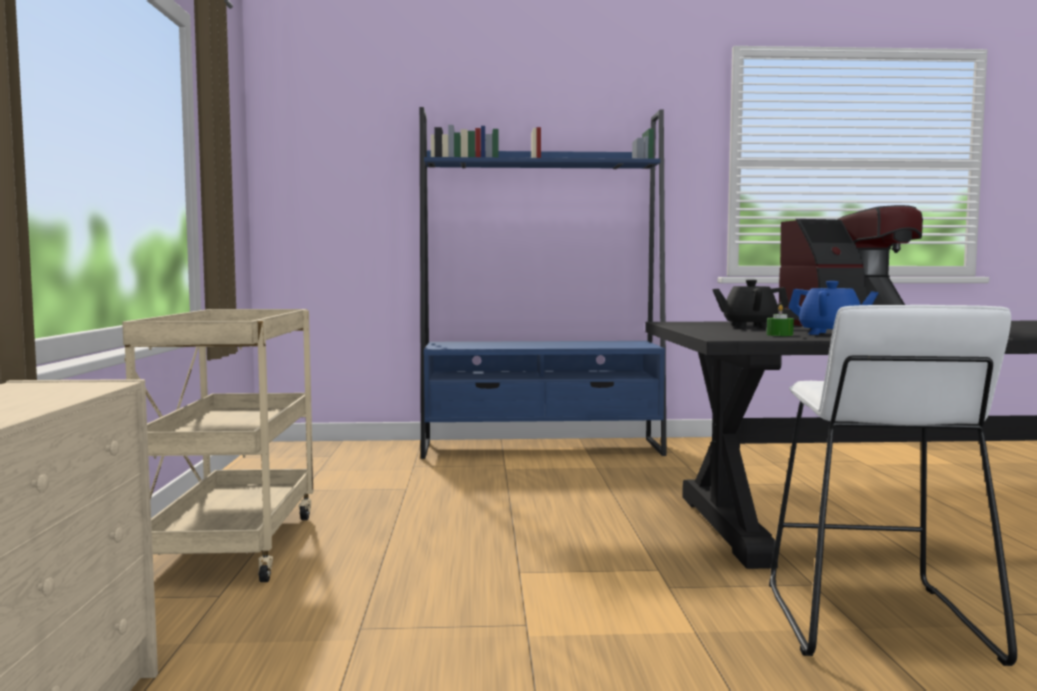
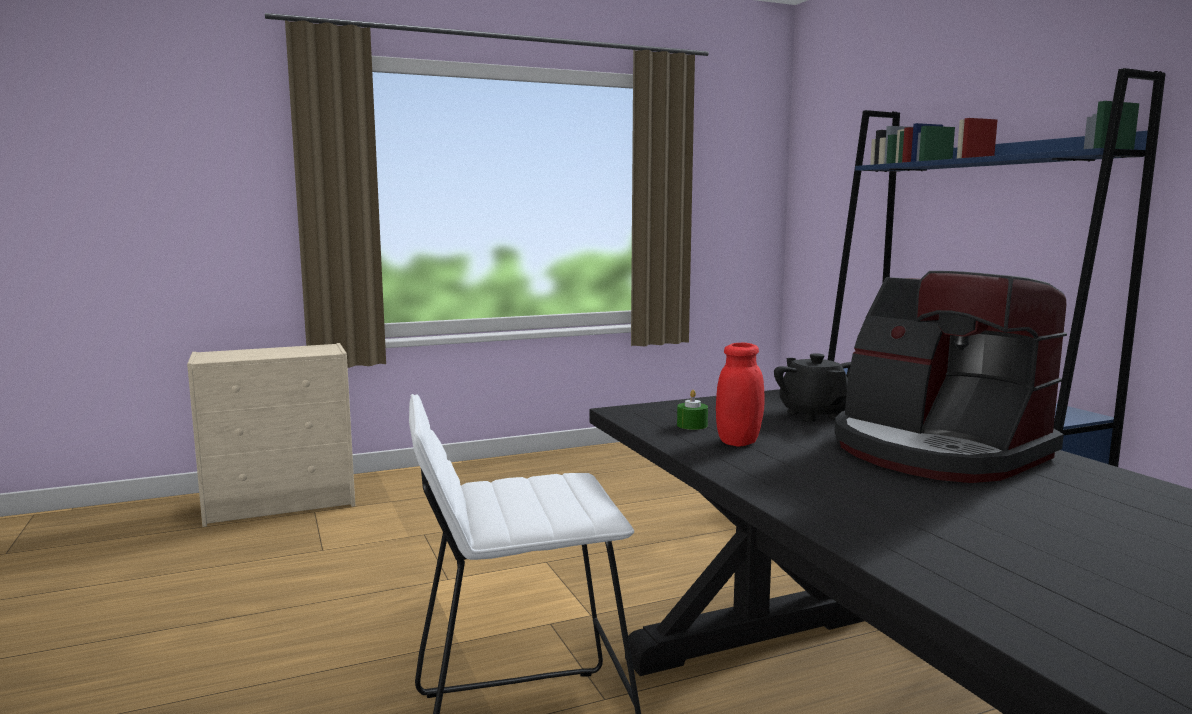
camera: 70 degrees right, 5 degrees up
(233, 545) = (537, 475): beige cart -> none
(830, 334) = (739, 442): blue teapot -> red jar

